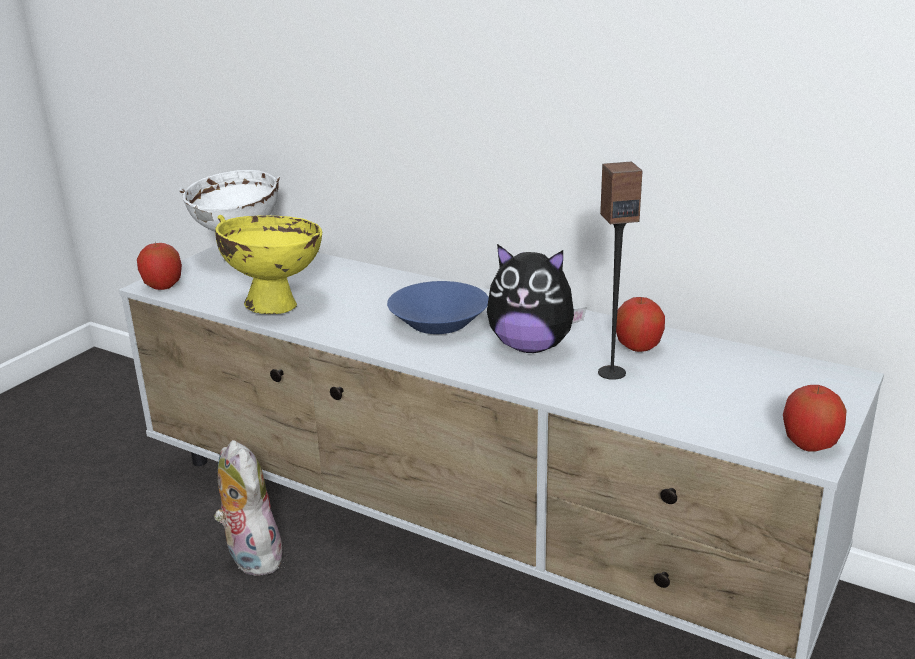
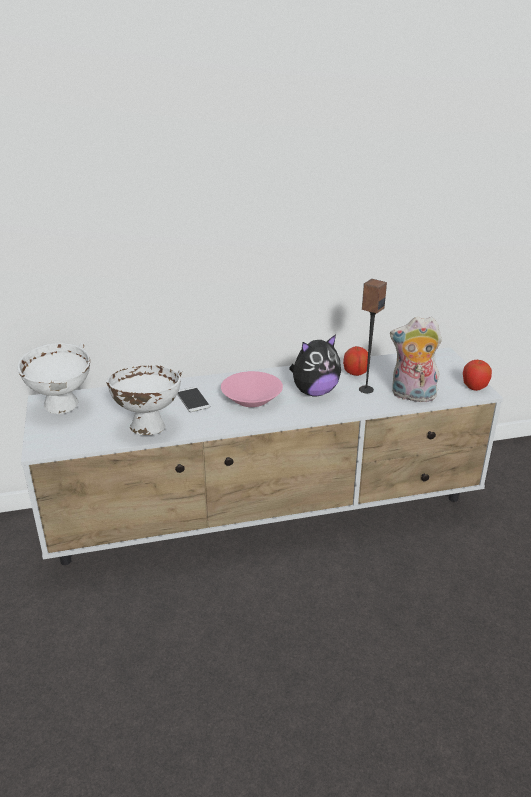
camera: 45 degrees left, 5 degrees up
(163, 286) = (49, 446): apple -> none
(250, 556) = (179, 590): plush toy -> plush toy (412, 396)
(275, 305) = (147, 426): yellow bowl -> white bowl
(371, 298) = (192, 400): none -> phone
(438, 322) = (251, 398): blue bowl -> pink bowl

